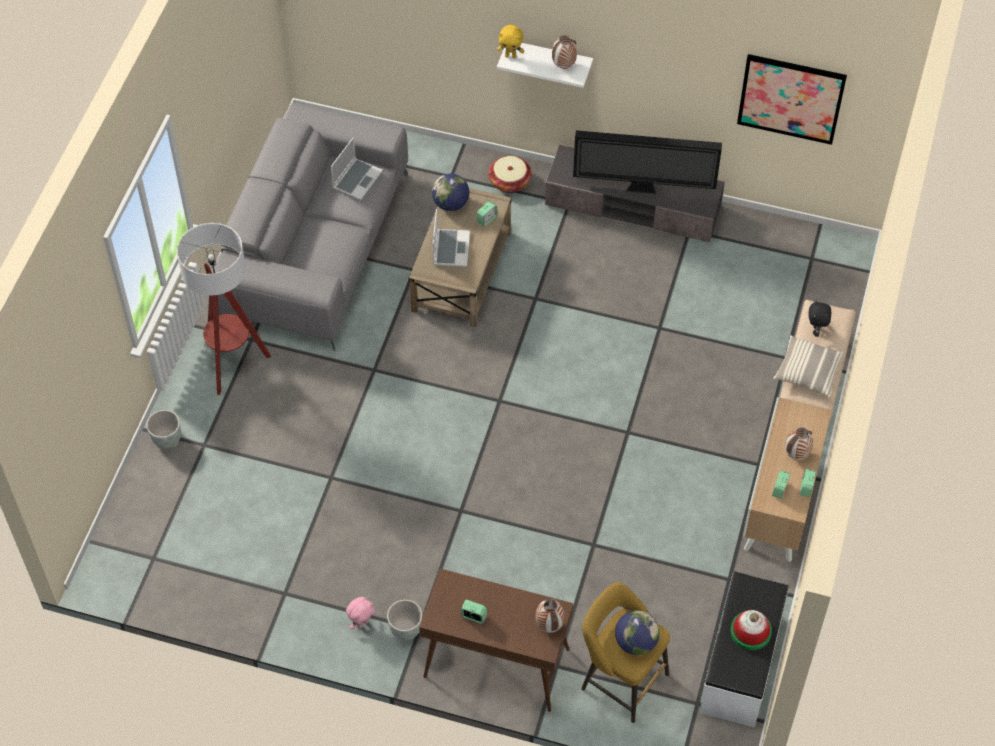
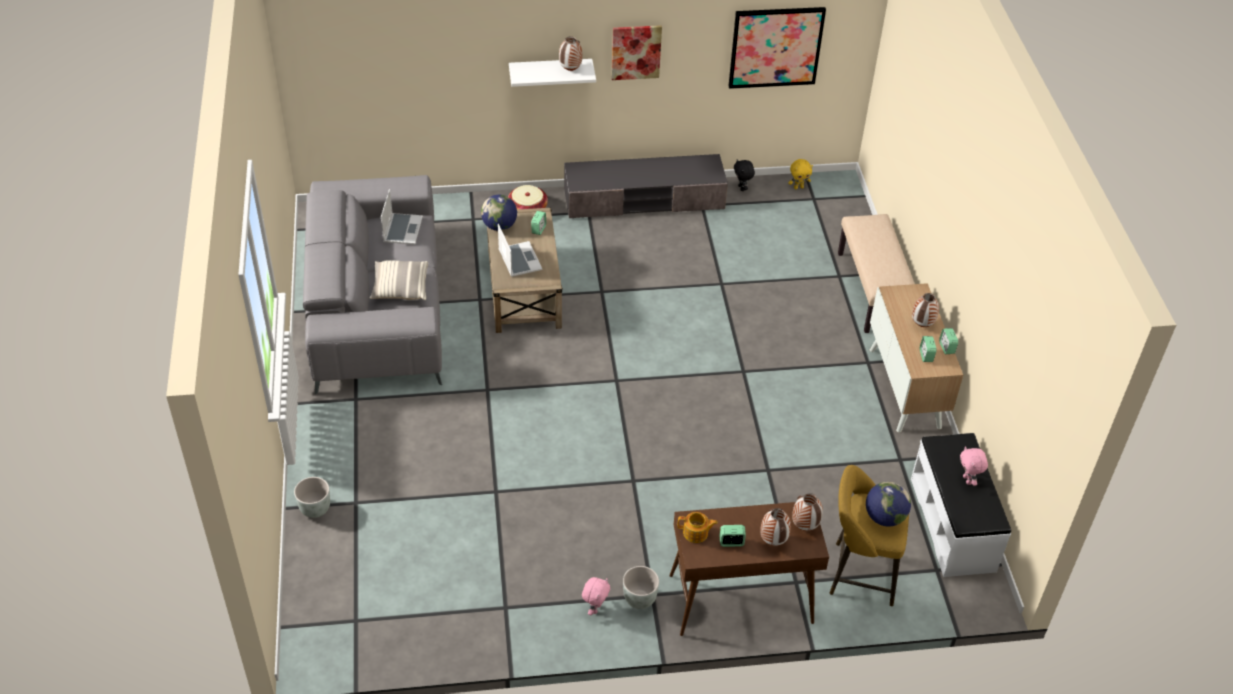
camera: 25 degrees left, 10 degrees down
(232, 363) = (347, 424): floor lamp -> none
(447, 596) = (696, 533): none -> teapot
(511, 56) = (519, 73): yellow plush toy -> yellow plush toy (798, 187)
(511, 629) = (772, 541): none -> vase
(639, 64) = (636, 52): none -> picture
(643, 189) = (656, 176): television -> none
(750, 632) = (968, 480): hat -> pink plush toy
(807, 372) = (881, 268): pillow -> pillow (400, 288)
(816, 330) = (868, 235): black plush toy -> black plush toy (742, 188)

